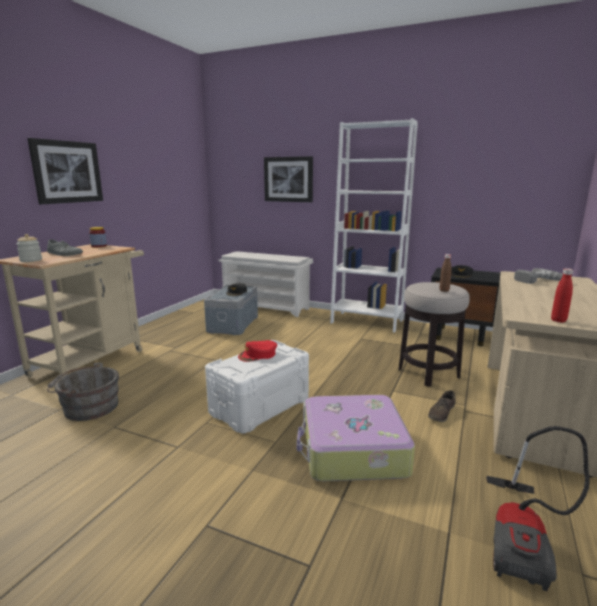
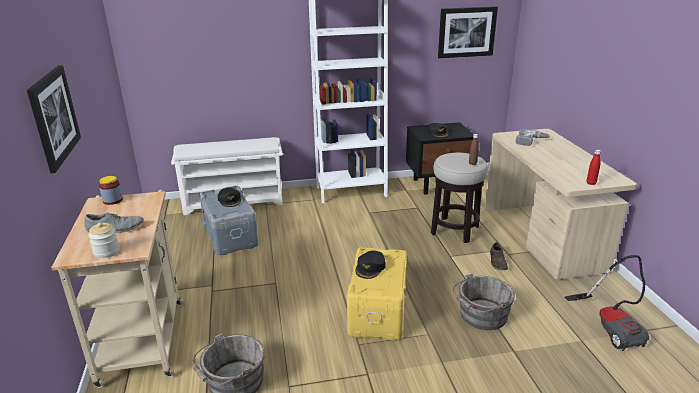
camera: 35 degrees left, 10 degrees up
(258, 355) = (370, 268): red cap -> black cap
(260, 406) = (378, 311): white storage box -> yellow storage box
(288, 179) = (238, 52): picture -> picture (466, 32)
(352, 450) = (481, 316): suitcase -> grey bucket

